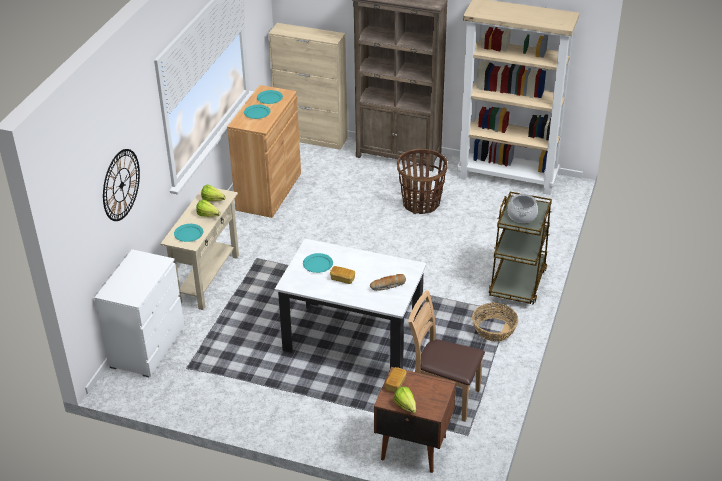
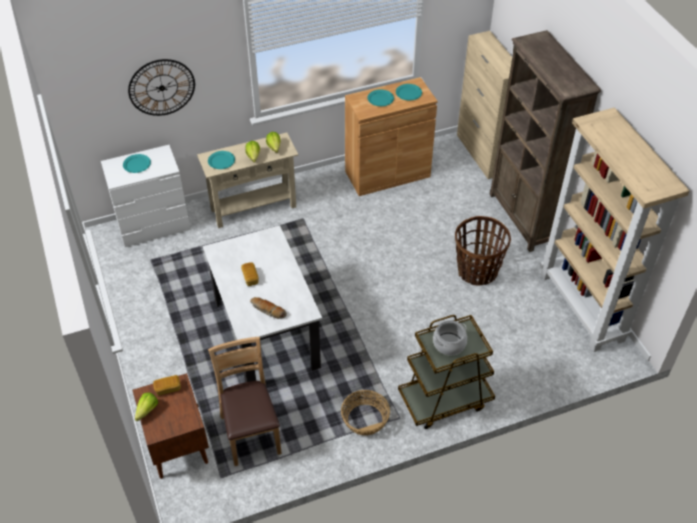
camera: 50 degrees right, 10 degrees up
(318, 264) = (255, 252): turquoise plate -> turquoise plate (137, 165)

